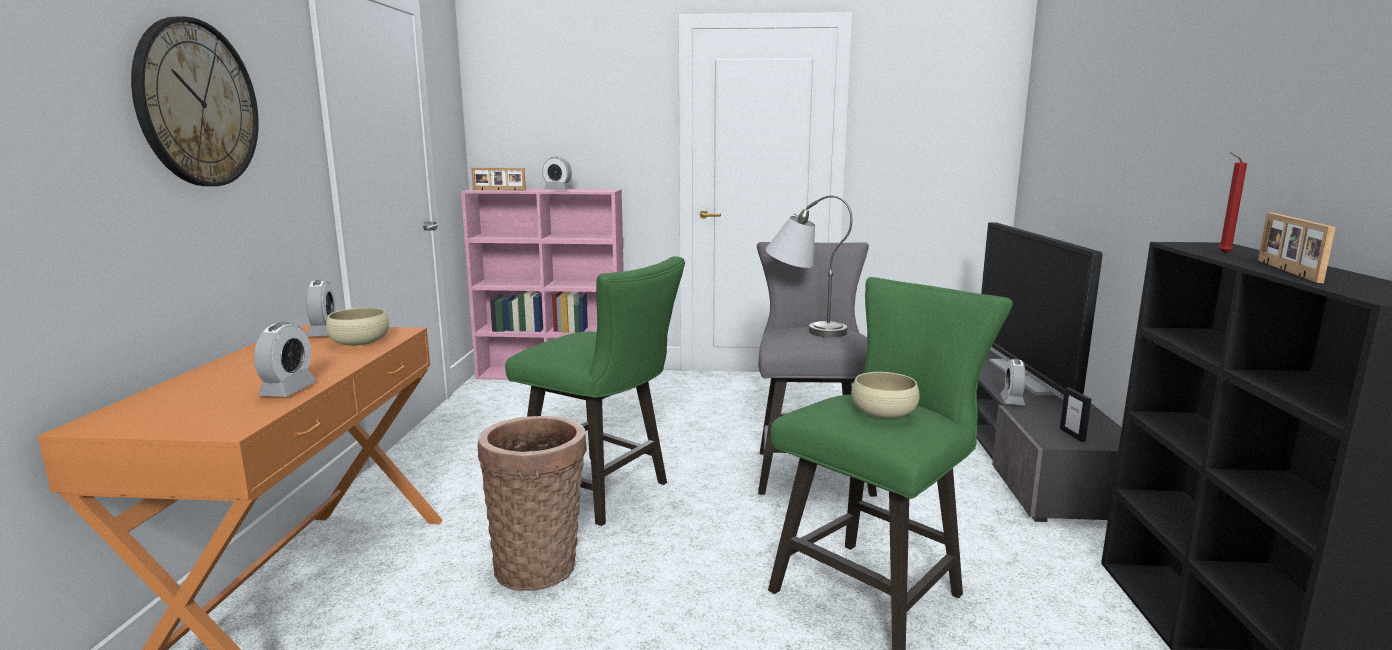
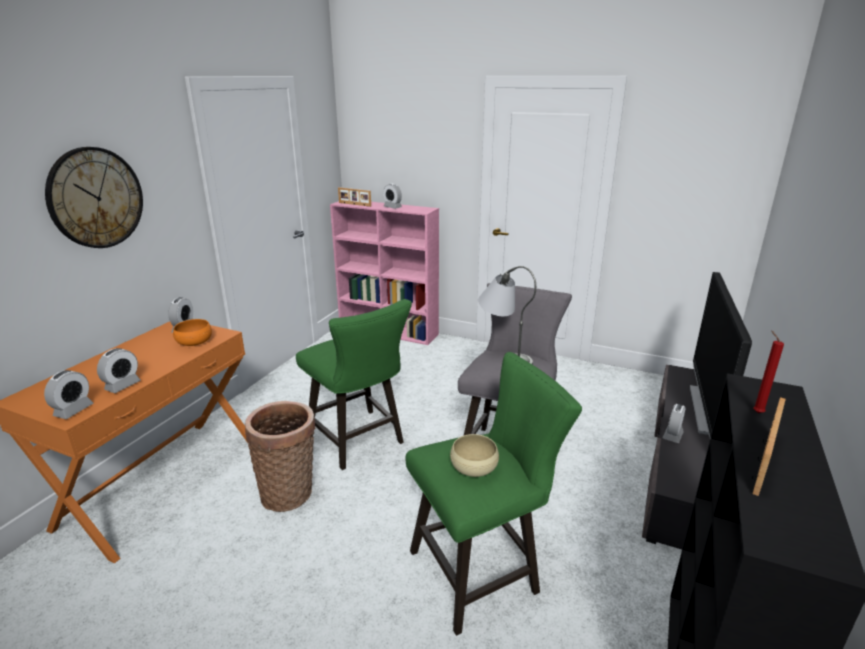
camera: 20 degrees right, 10 degrees up
(226, 421) = (73, 410): none -> alarm clock
(360, 341) = (194, 341): beige bowl -> orange bowl
(1072, 435) = (693, 484): picture frame -> none

